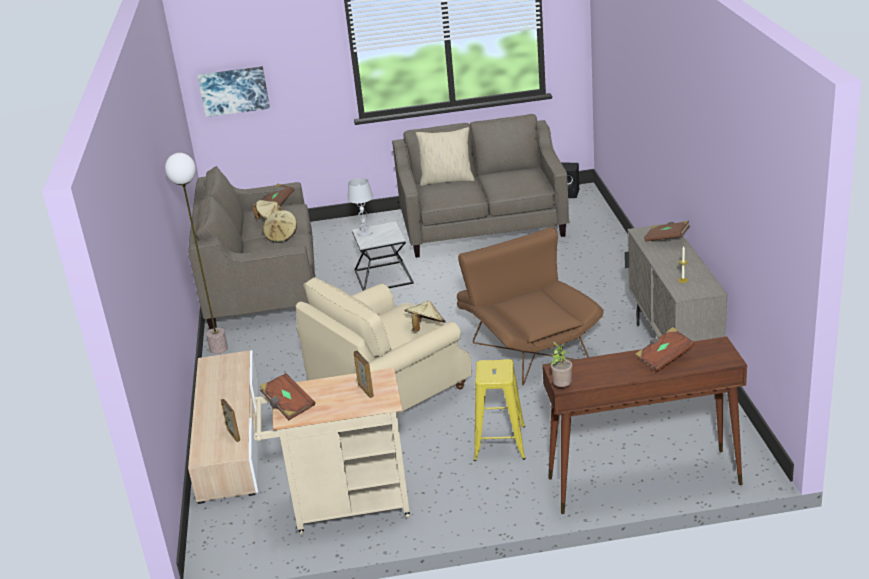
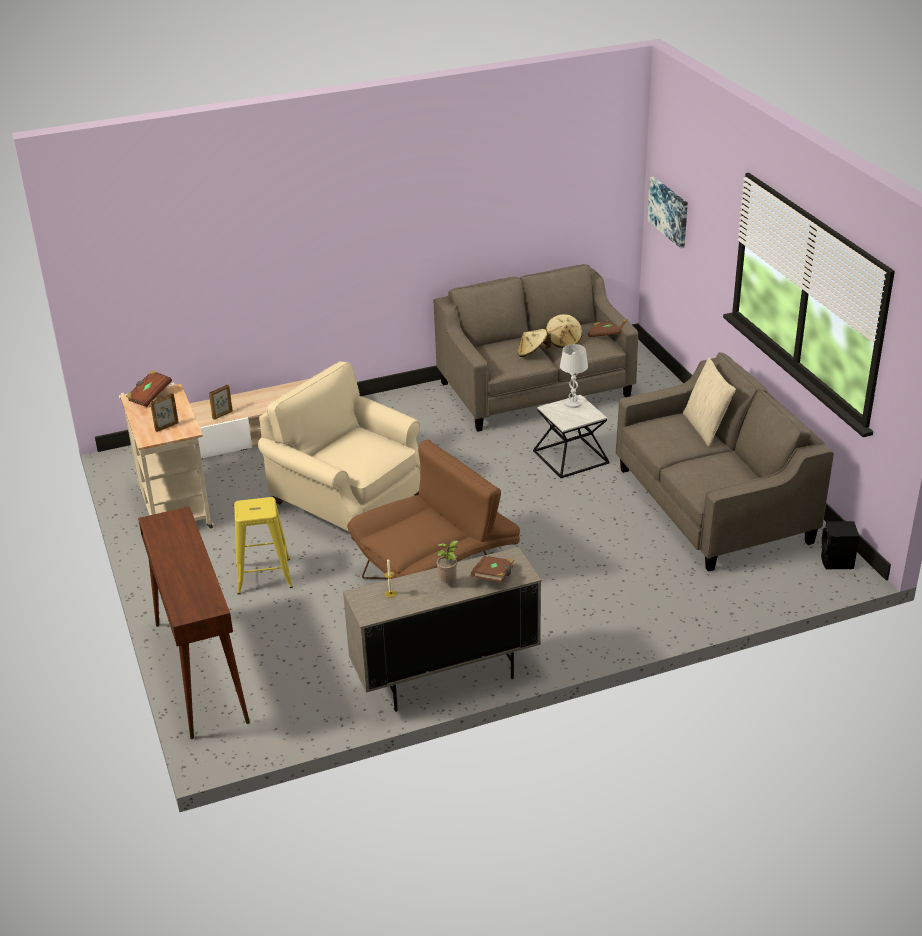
camera: 75 degrees right, 5 degrees up
(218, 349) = (413, 393): floor lamp -> none
(426, 327) = (354, 466): beige hat -> none
(562, 387) = (147, 520): potted plant -> potted plant (448, 582)
(664, 358) = (190, 574): brown book -> none

